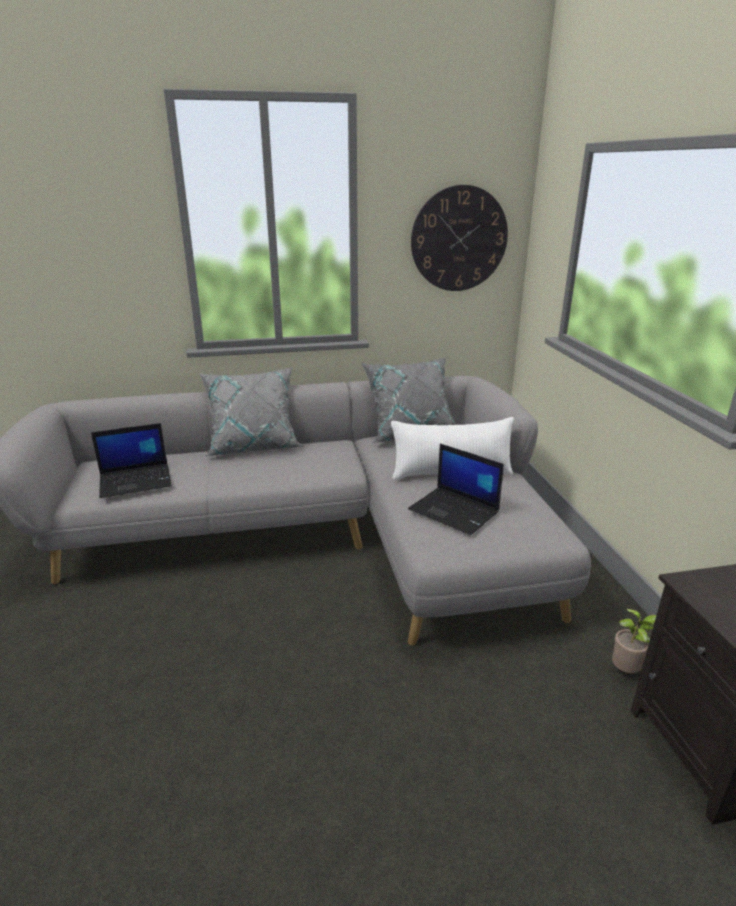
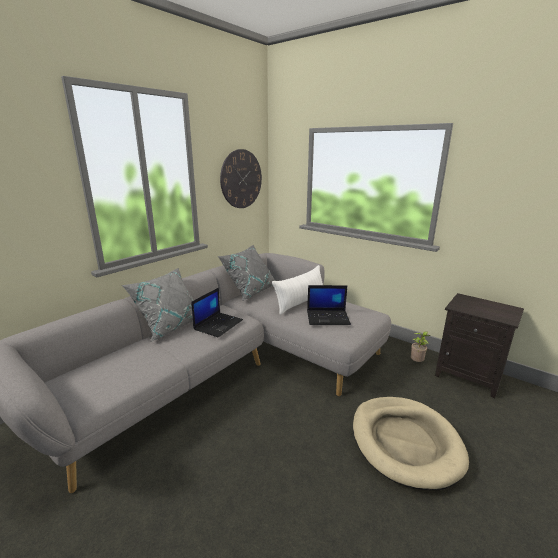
camera: 40 degrees left, 5 degrees down
(136, 481) = (121, 375): laptop -> laptop (218, 324)
(418, 765) = (405, 442): none -> beige dog bed

